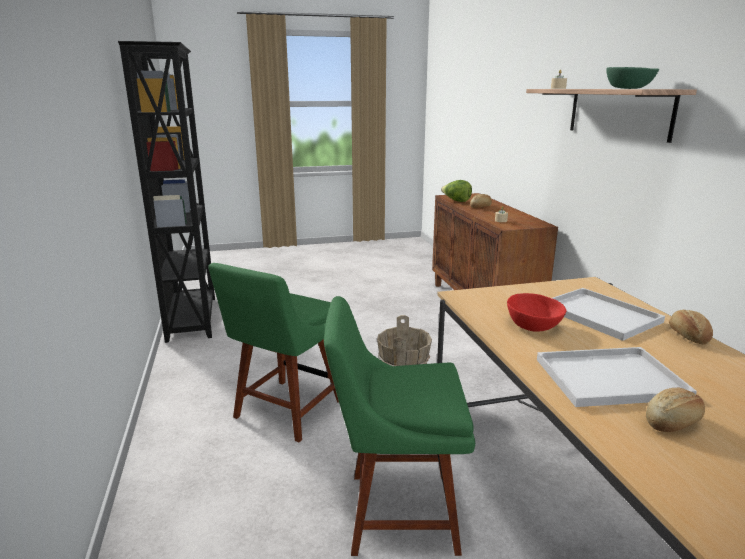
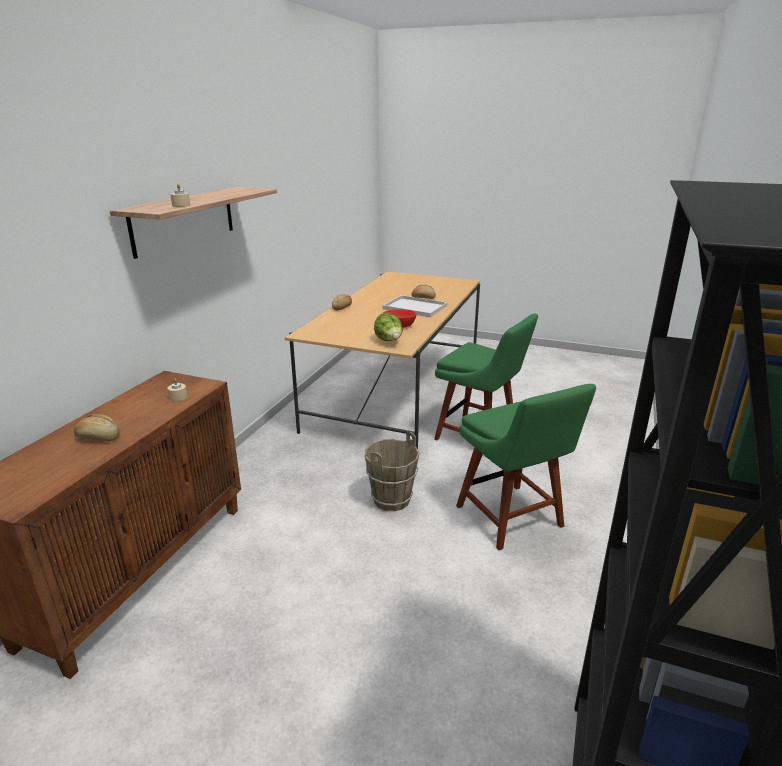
camera: 145 degrees left, 5 degrees up
(285, 412) = (512, 519): green chair -> green chair turned 90 degrees clockwise
(456, 201) = (68, 473): lettuce -> lettuce (389, 341)
(602, 315) = (352, 321): white tray -> none
(627, 88) = (239, 192): green bowl -> none

